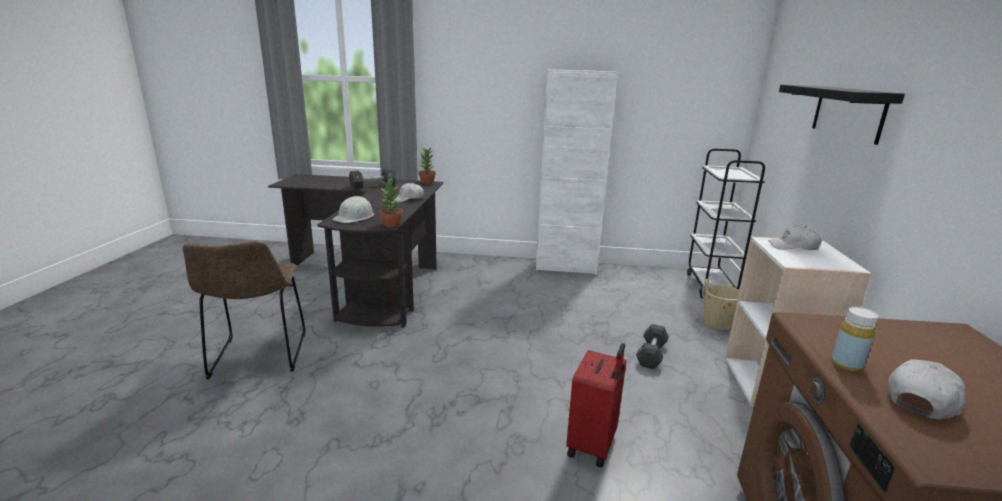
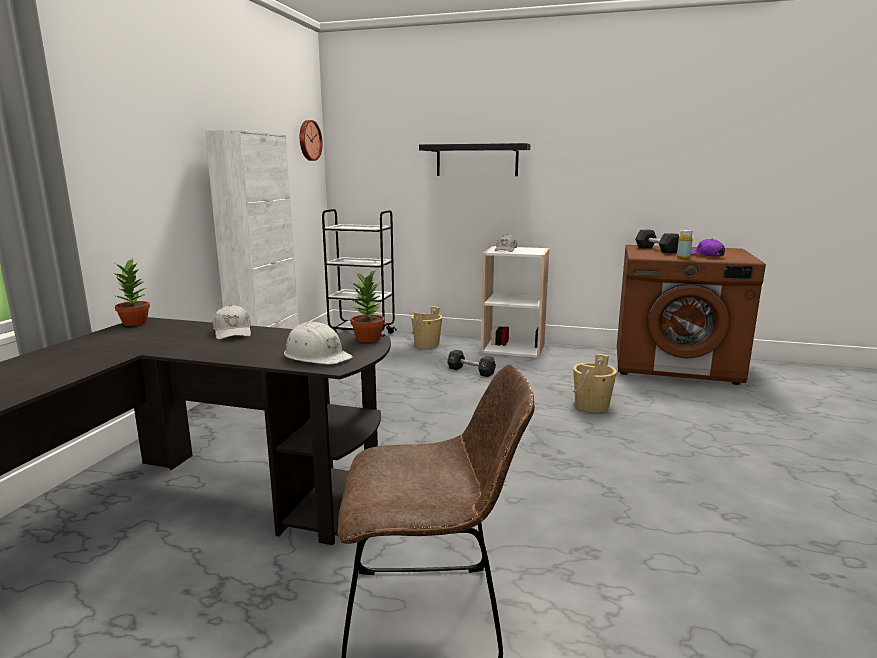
camera: 80 degrees left, 5 degrees down
(373, 186) = (107, 351): black dumbbell -> black dumbbell (656, 250)
(593, 445) = (591, 406): red suitcase -> beige bucket
(724, 74) = (309, 140): none -> wall clock
(923, 399) = (705, 255): white cap -> purple cap

